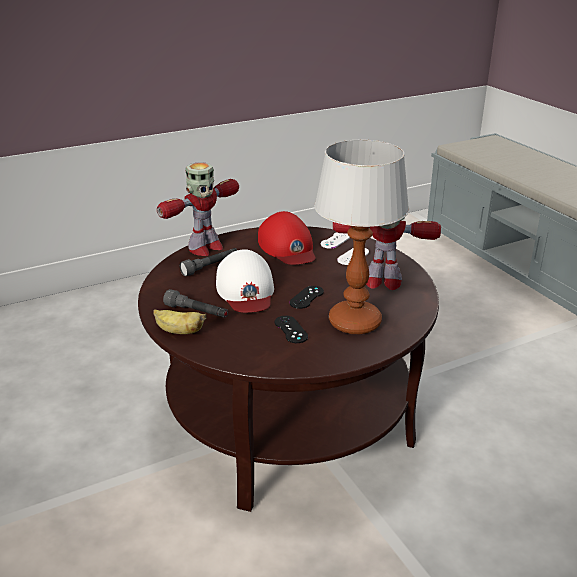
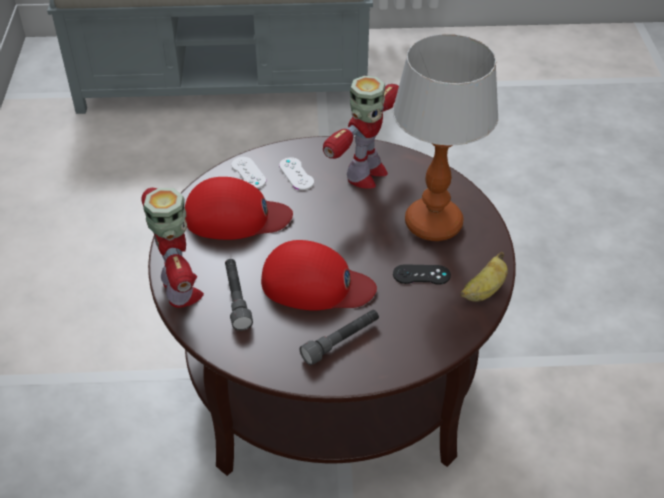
camera: 65 degrees left, 15 degrees up
(178, 332) = (375, 369): banana -> banana (483, 291)
(246, 290) = (316, 284): white cap -> red cap
(306, 297) = (363, 241): black game controller -> none

